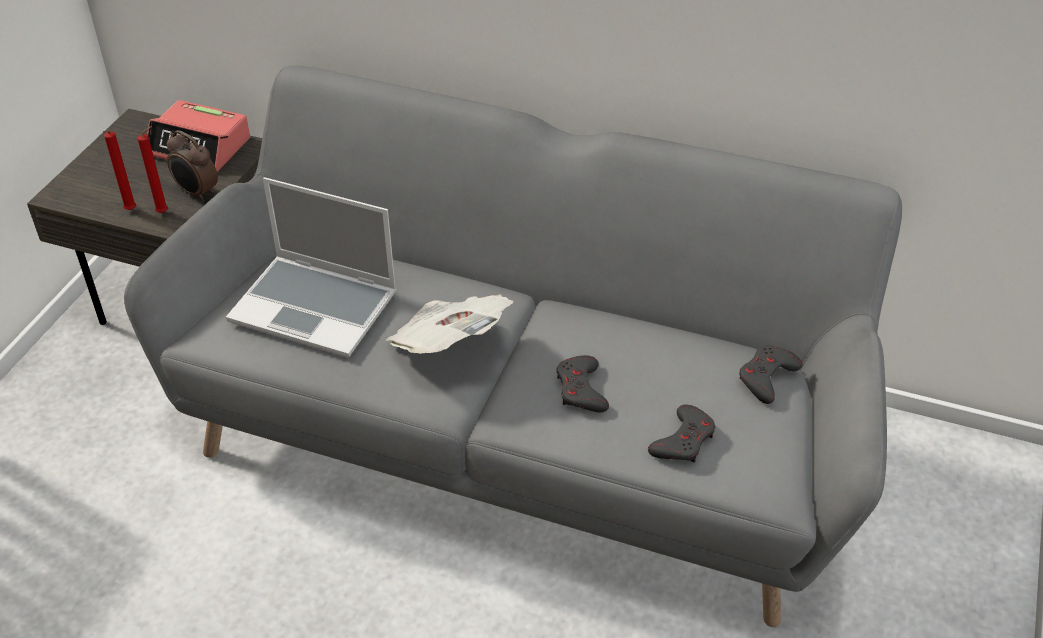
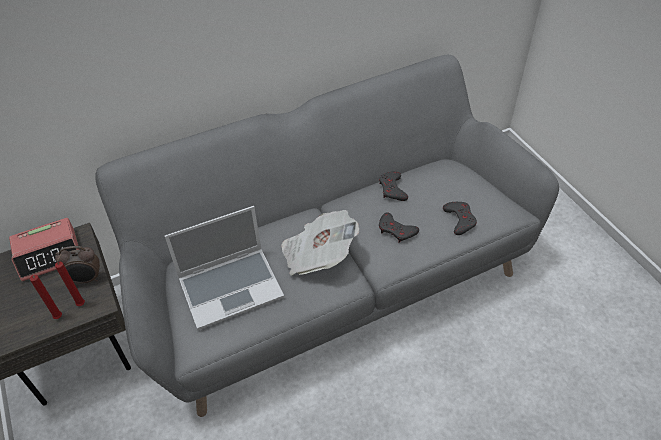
camera: 45 degrees left, 5 degrees up
(767, 377) = (452, 171): grey game controller -> grey game controller (392, 189)

